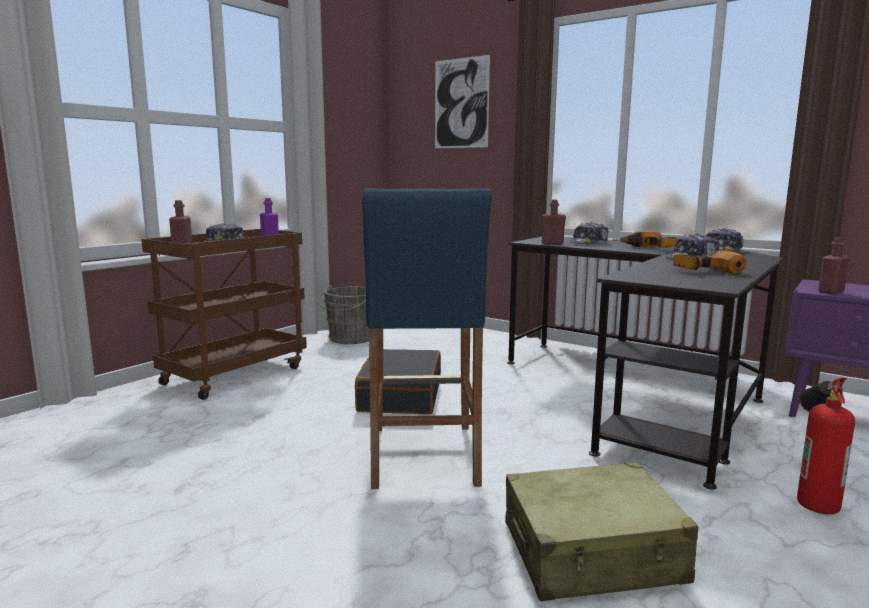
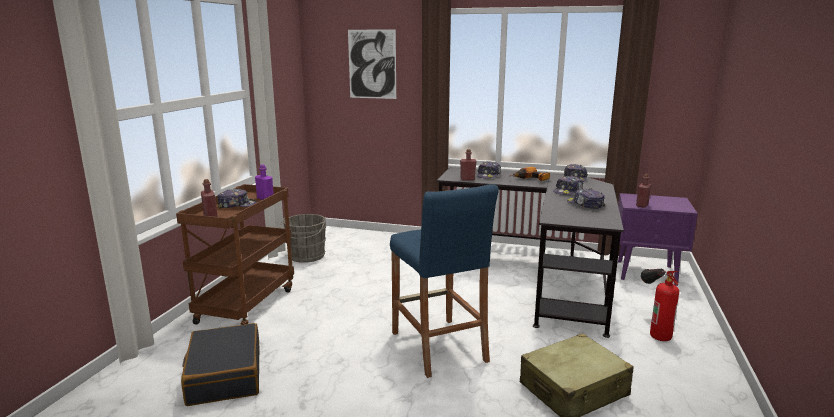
camera: 20 degrees left, 5 degrees up
(400, 396) = (386, 303): black suitcase -> black suitcase (224, 375)
(703, 270) = (585, 205): power drill -> cap

